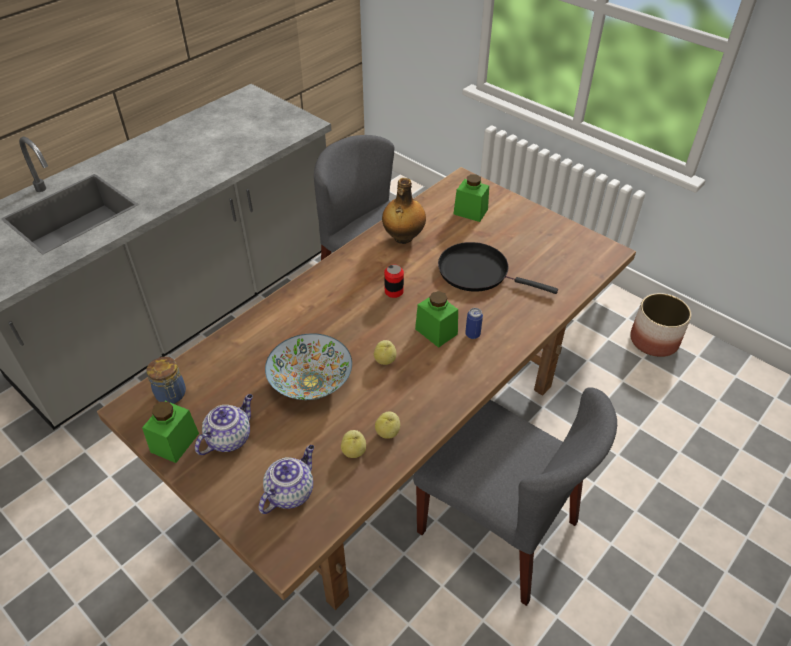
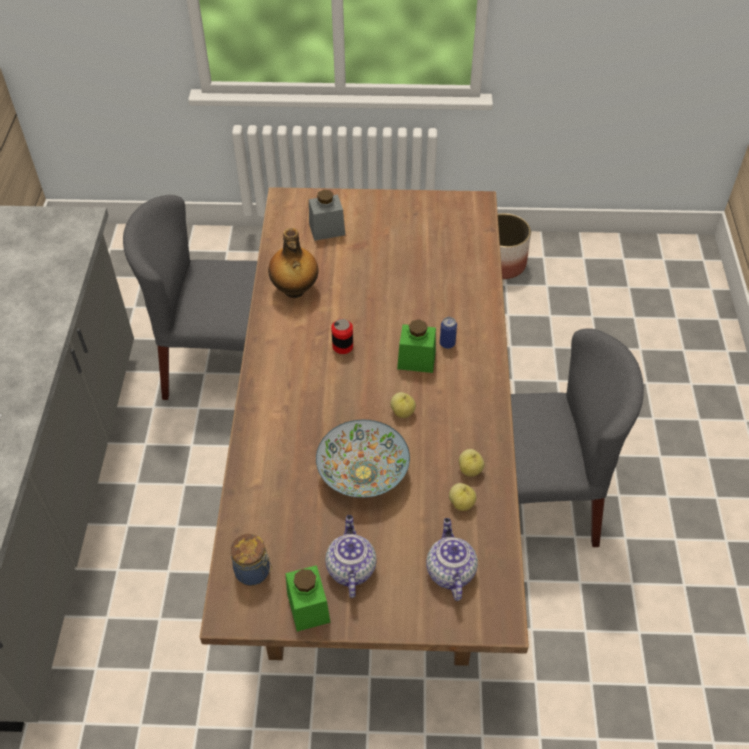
camera: 40 degrees left, 5 degrees up
(470, 212) = (327, 229): green jar -> grey jar
(478, 272) = (394, 284): black frying pan -> none

